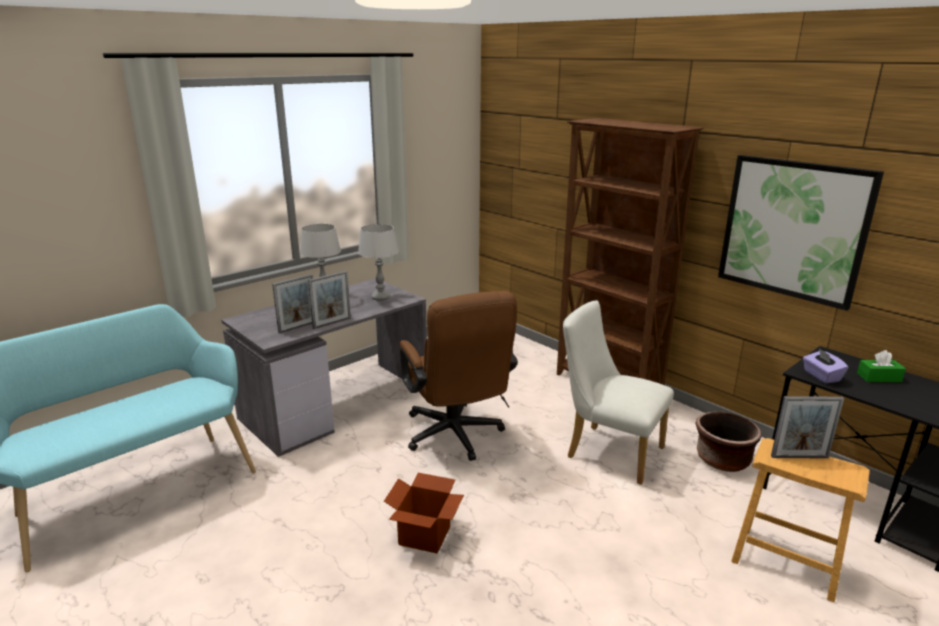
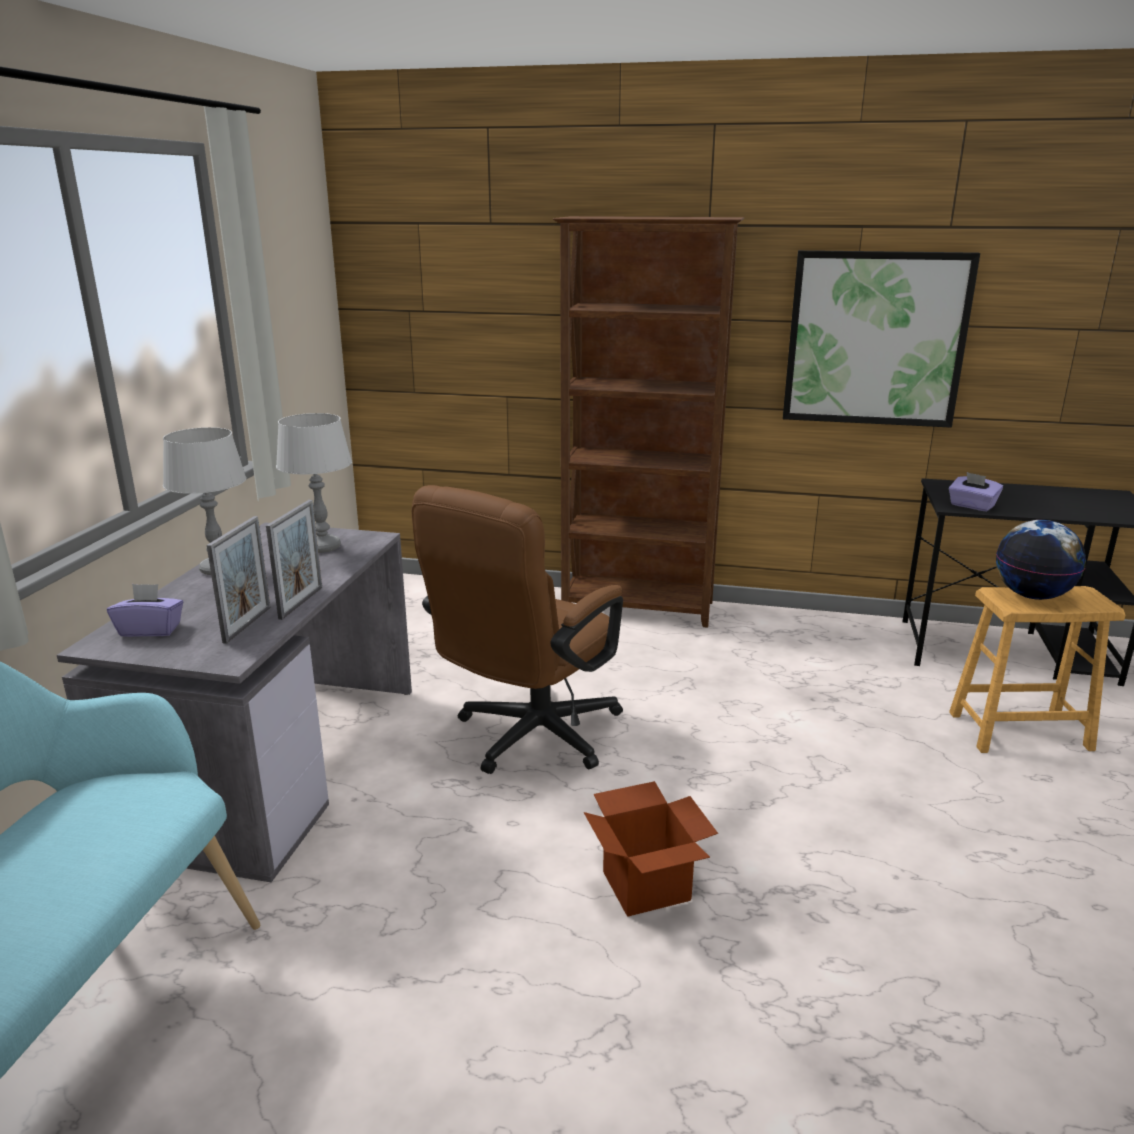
camera: 35 degrees left, 0 degrees up
(263, 318) = (150, 630): none -> purple tissue box
(456, 437) = (528, 739): brown office chair -> brown office chair turned 90 degrees clockwise
(608, 451) = (730, 684): white chair -> none
(722, 460) = (849, 651): brown planter -> none
(799, 457) = (1032, 596): picture frame -> globe
(879, 377) = (1013, 494): green tissue box -> none

